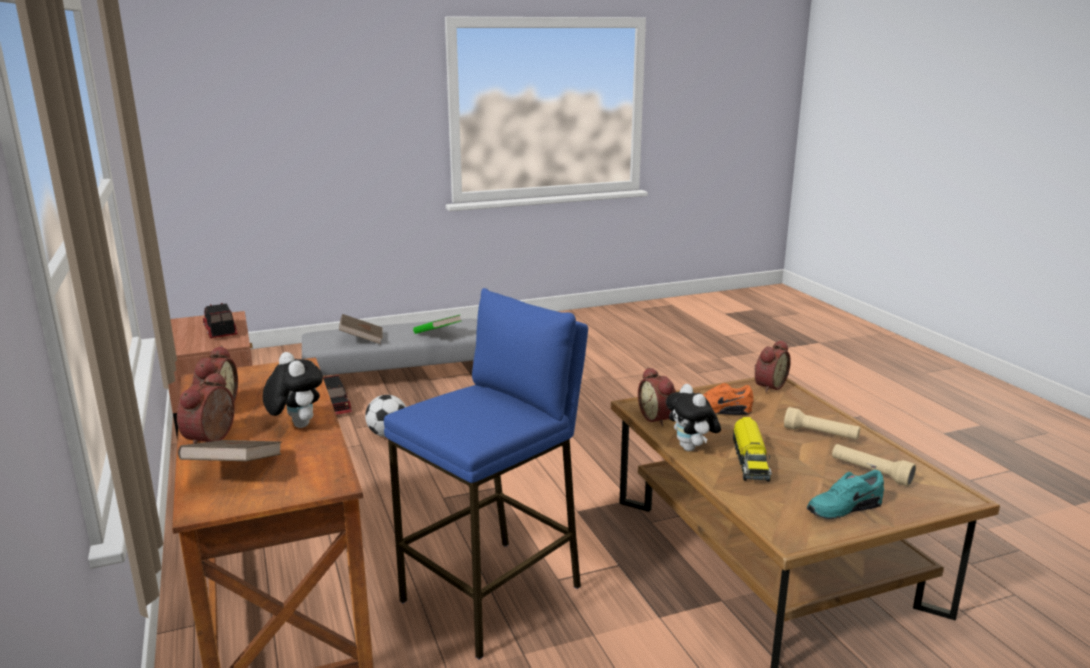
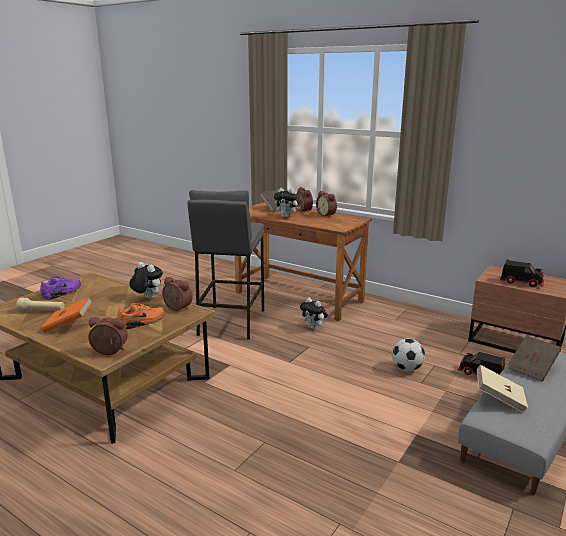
camera: 145 degrees right, 0 degrees up
(385, 525) = (313, 328): none -> plush toy
(437, 335) = (499, 399): green book -> beige book
(493, 594) = (230, 322): blue stool -> grey stool
(750, 460) = (112, 301): toy truck -> none
(768, 386) = (109, 352): alarm clock -> alarm clock turned 90 degrees clockwise
(820, 434) = (69, 325): beige flashlight -> orange book
(843, 508) = (62, 293): turquoise shoe -> purple shoe

